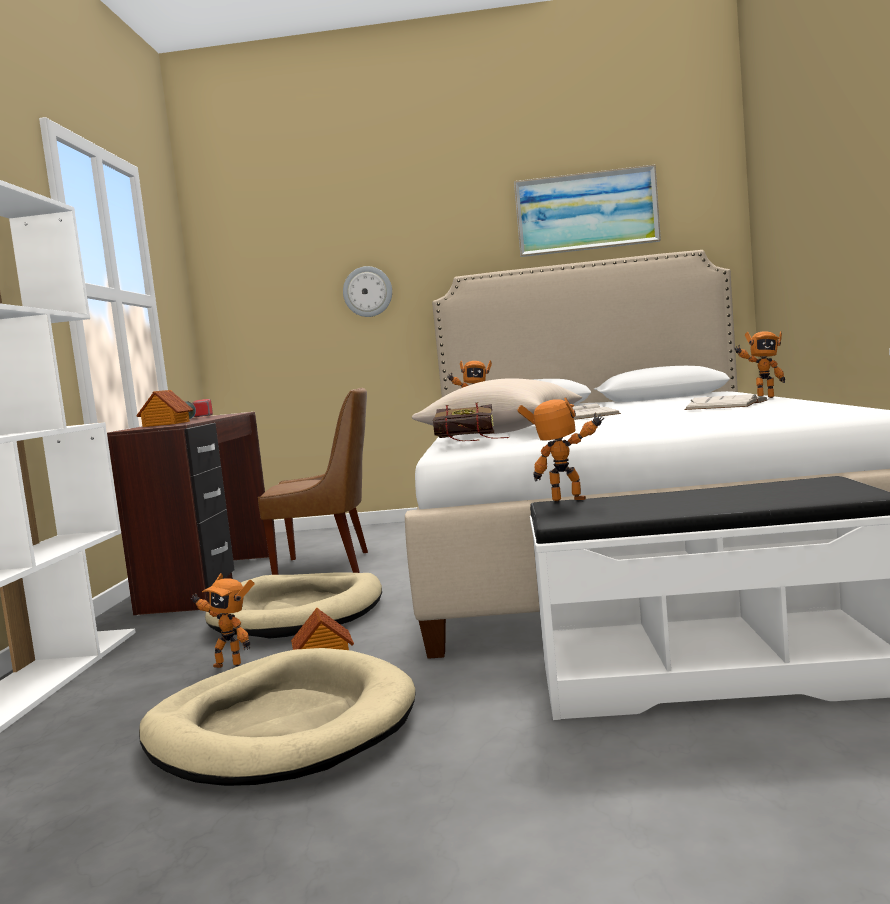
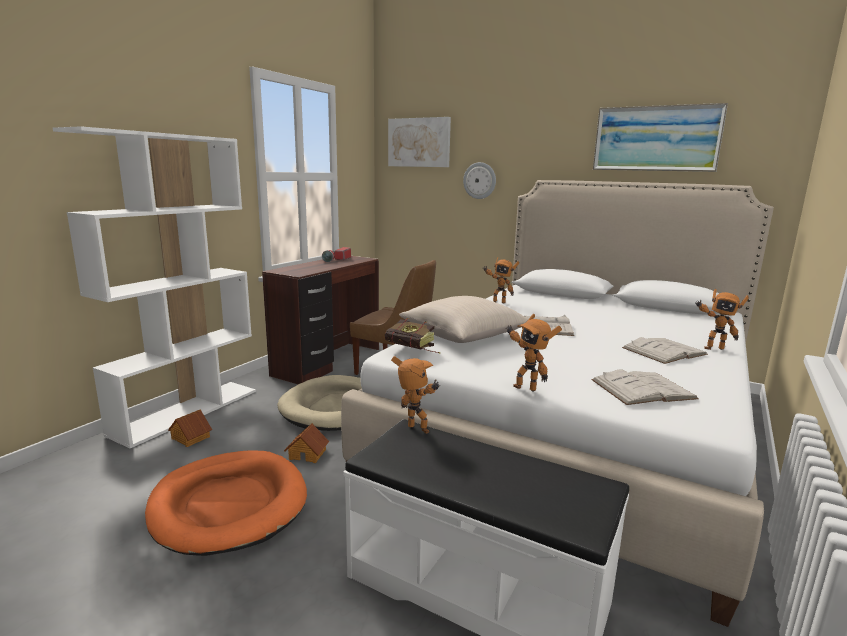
camera: 25 degrees right, 10 degrees up
(166, 424) = (301, 268): toy house -> toy house (190, 438)
(229, 664) = (263, 438): toy robot -> toy robot (525, 387)
(264, 250) = (419, 142): none -> picture
(281, 727) = (229, 505): beige dog bed -> orange dog bed
(766, 413) = (642, 389): none -> white book

